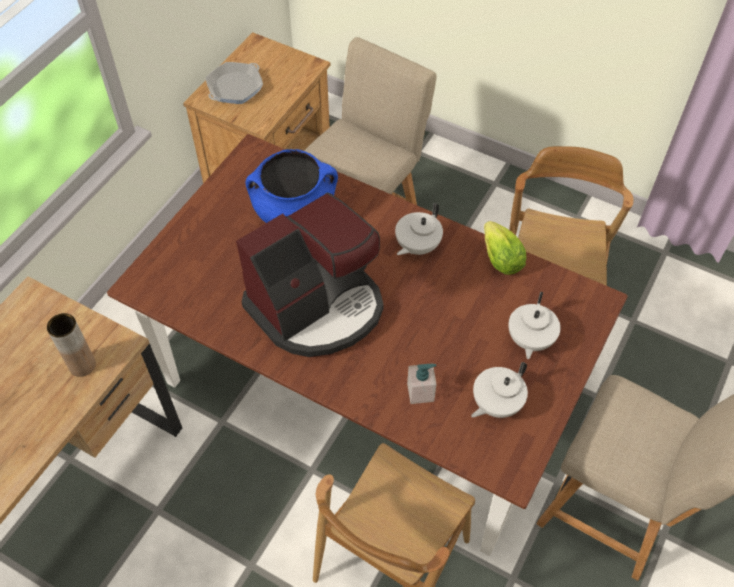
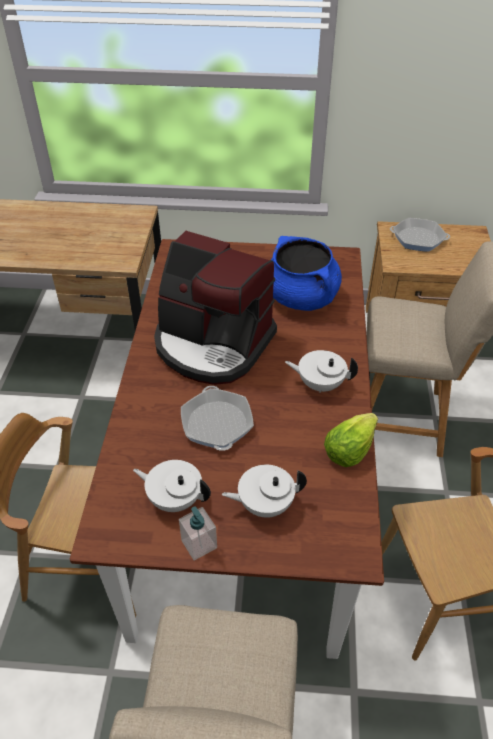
camera: 65 degrees right, 10 degrees down
(82, 365) = (99, 253): brown vase -> none
(420, 392) = (161, 438): soap dispenser -> soap dispenser (199, 544)
(424, 341) = (217, 423): none -> frying pan

